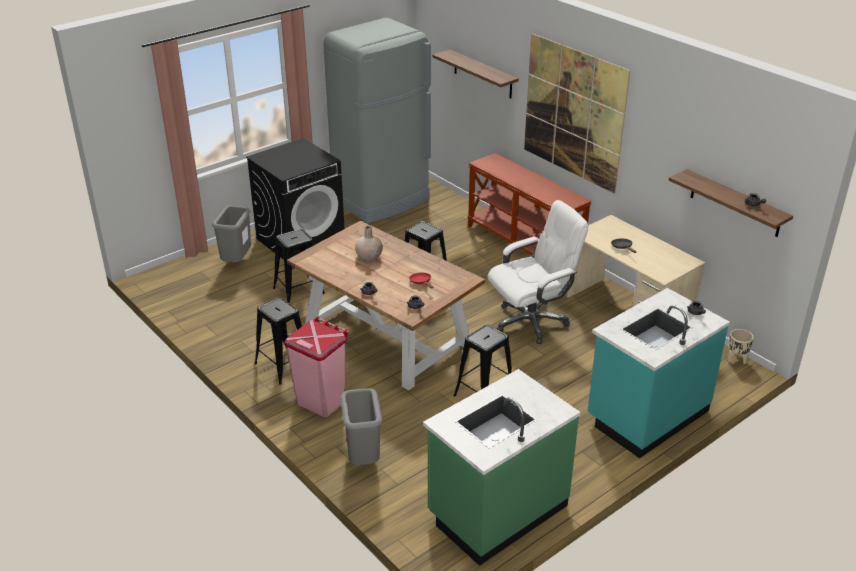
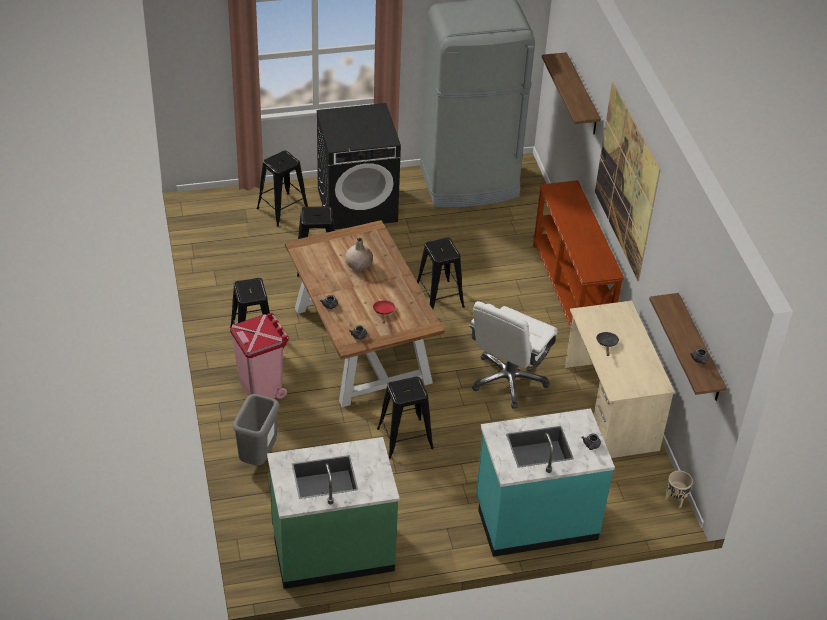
camera: 25 degrees right, 10 degrees up
(236, 262) = (282, 209): grey trash can -> black stool
(531, 321) = (508, 380): white office chair -> white office chair turned 120 degrees clockwise

